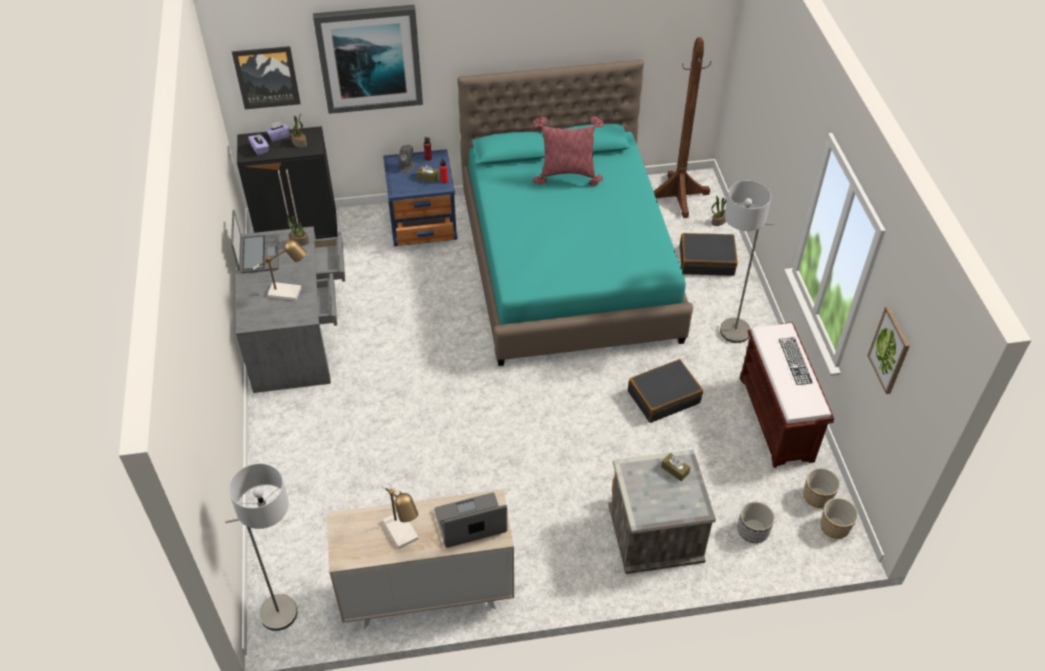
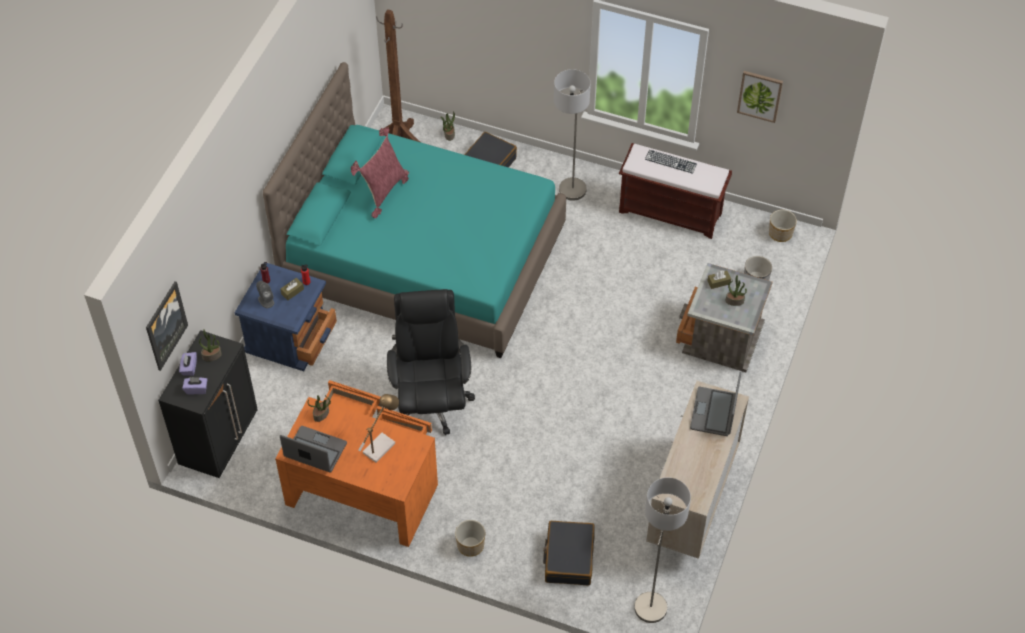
camera: 60 degrees left, 5 degrees up
(298, 336) = (364, 487): grey desk -> orange desk
(369, 58) = (214, 236): picture -> none
(404, 534) = (700, 457): table lamp -> none
(417, 339) = (431, 401): none -> black office chair
(661, 495) = (734, 301): none -> potted plant
(663, 397) = (605, 268): black suitcase -> black suitcase (568, 558)
(817, 496) = (750, 228): planter -> planter (470, 545)

